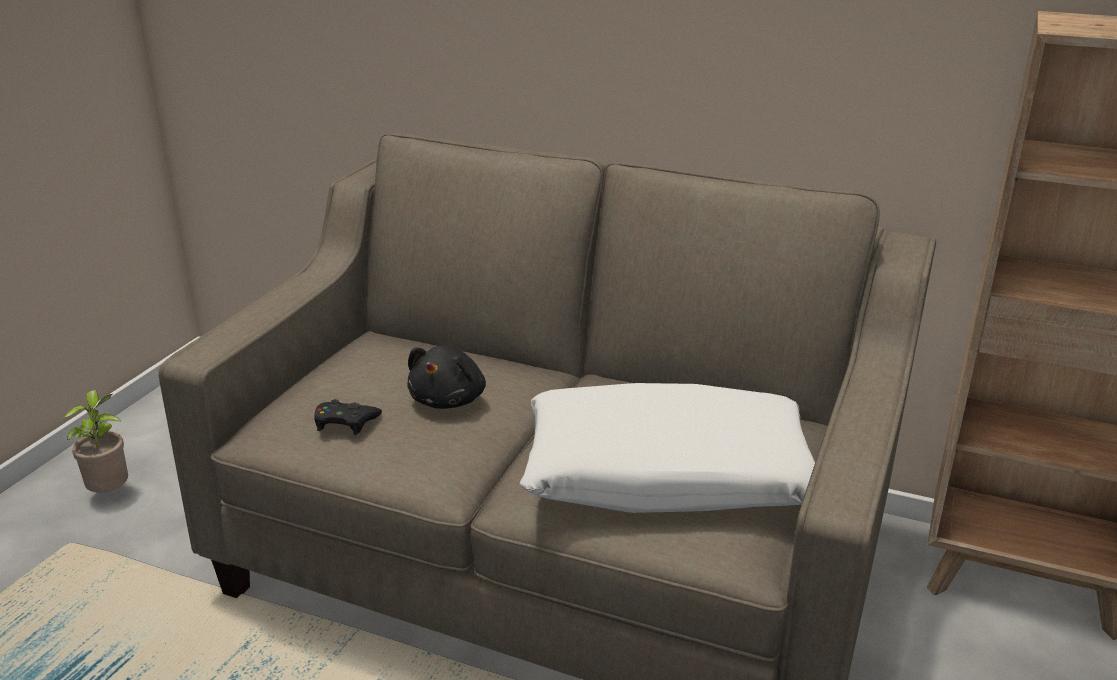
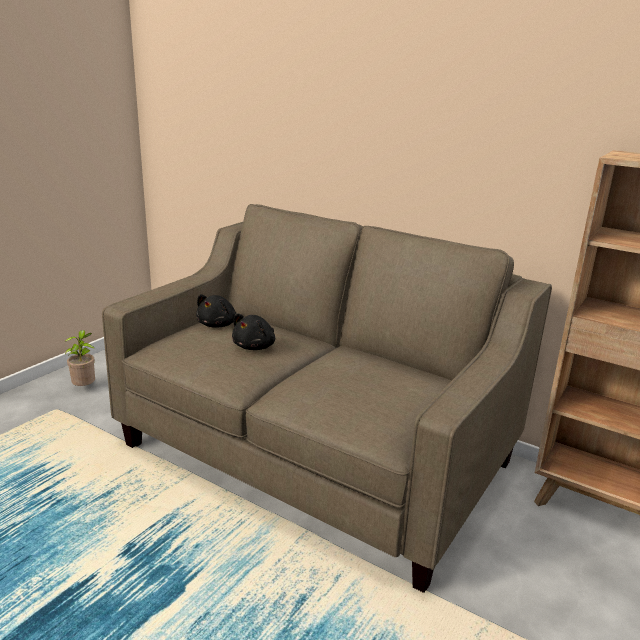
camera: 10 degrees right, 5 degrees down
(345, 422) = (194, 350): black game controller -> none
(365, 362) = (218, 325): none -> black plush toy
(666, 474) = (361, 396): white pillow -> none

